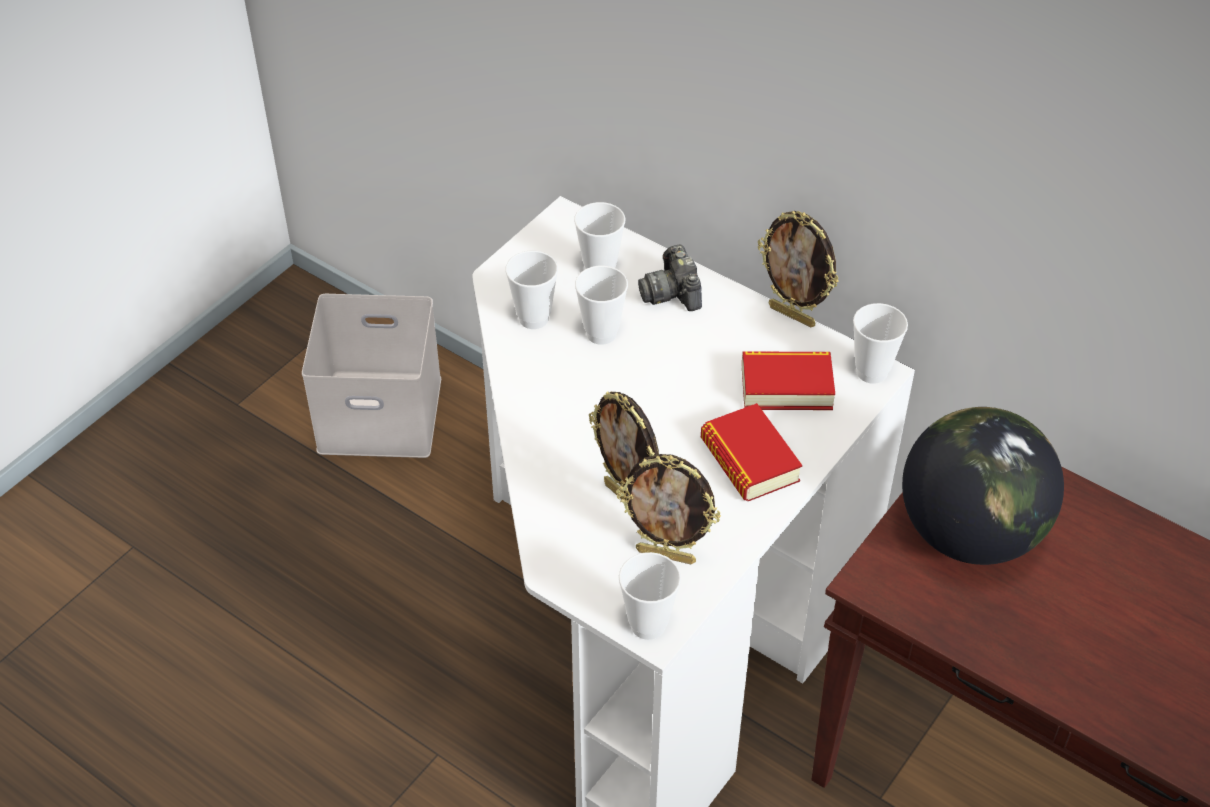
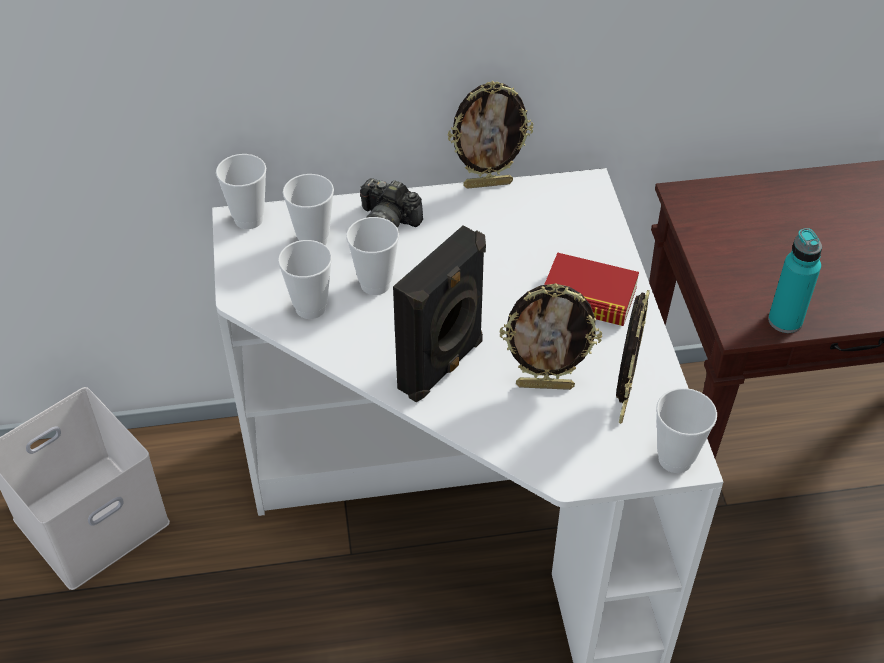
camera: 45 degrees left, 0 degrees up
(570, 428) = (443, 366): none -> black speaker
(666, 555) = (622, 402): picture frame -> picture frame turned 45 degrees counterclockwise
(786, 387) = (546, 233): book -> none
(871, 372) = (584, 187): cup -> cup (249, 219)
(913, 607) = (785, 321): none -> turquoise bottle
(969, 533) = (754, 251): globe -> none

